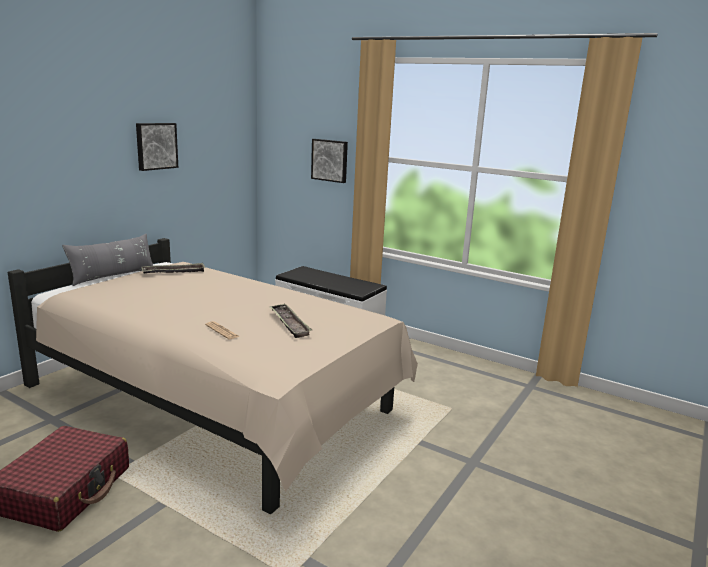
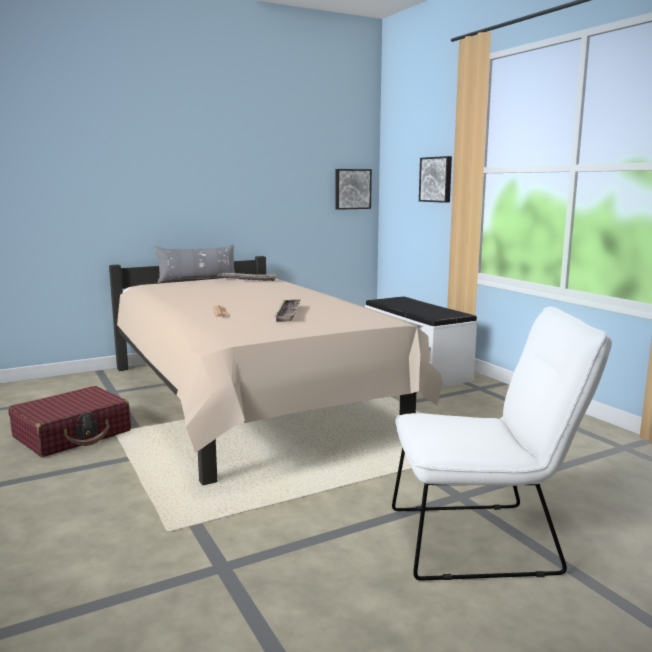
camera: 30 degrees right, 5 degrees down
(156, 146) = (259, 166): picture -> picture (352, 189)
(522, 498) = (484, 540): none -> white chair

